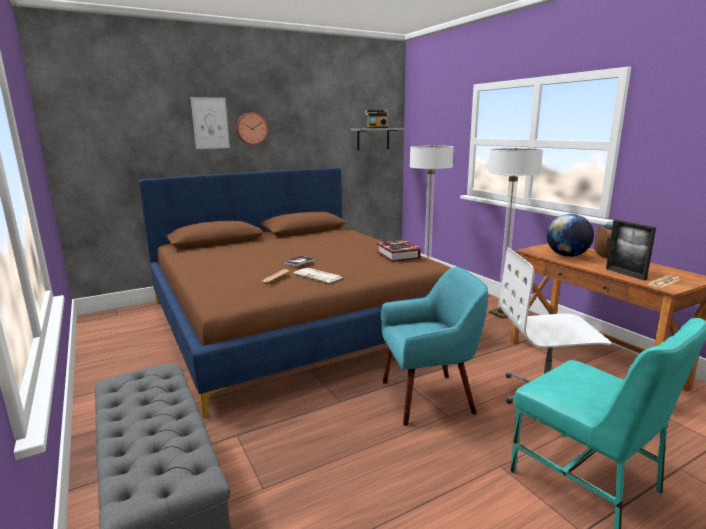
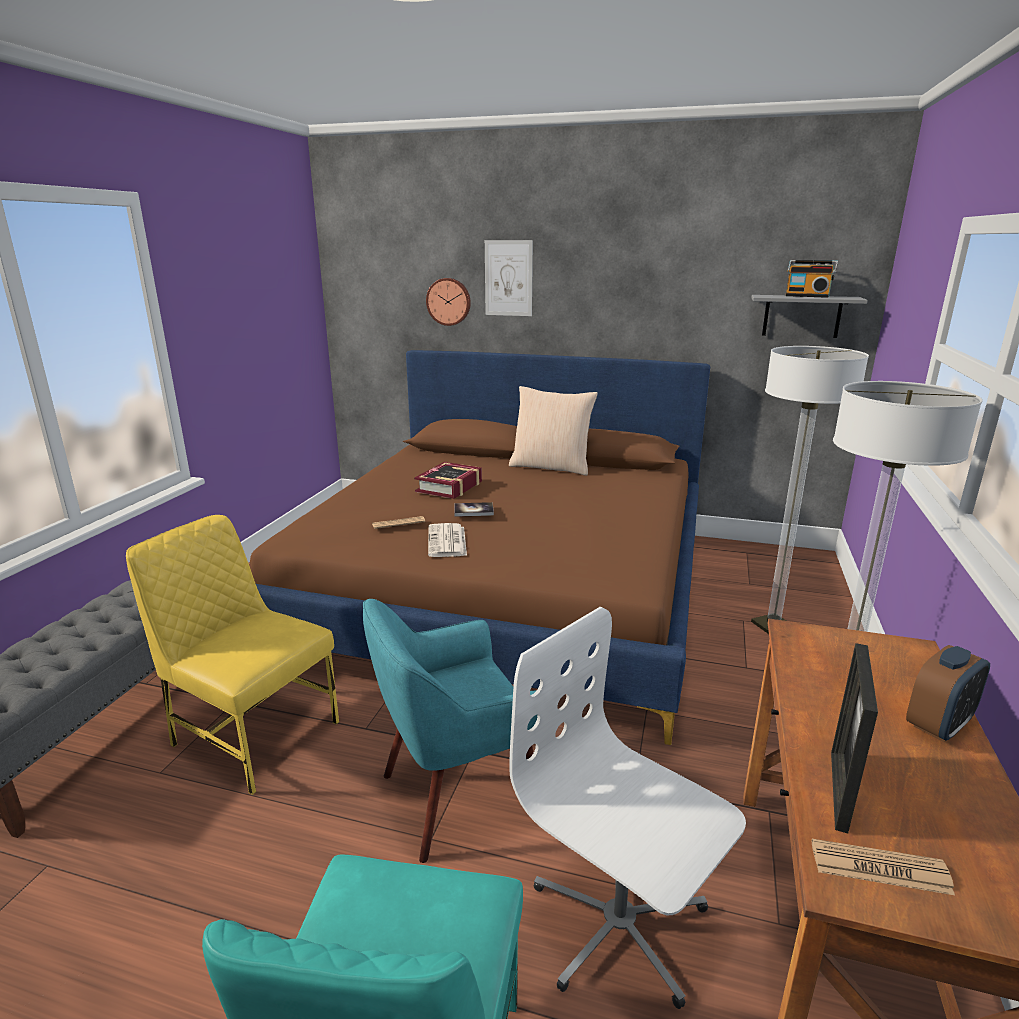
camera: 45 degrees right, 5 degrees up
(251, 128) = (567, 288): wall clock -> wall clock (449, 301)
(283, 439) = (253, 733): none -> yellow chair
(284, 238) = (551, 467): none -> beige pillow
(398, 255) = (620, 548): book -> book (449, 487)
(428, 397) = (457, 795): turquoise armchair -> turquoise armchair turned 120 degrees clockwise
(567, 256) = (835, 680): globe -> none

